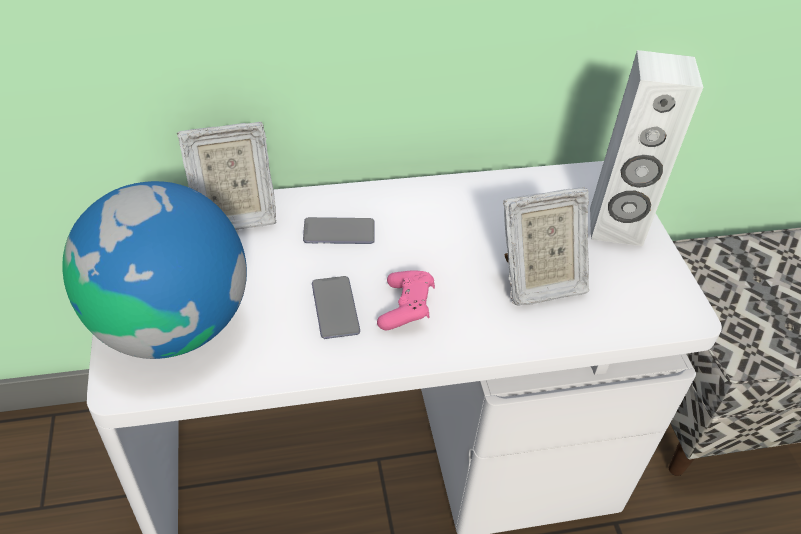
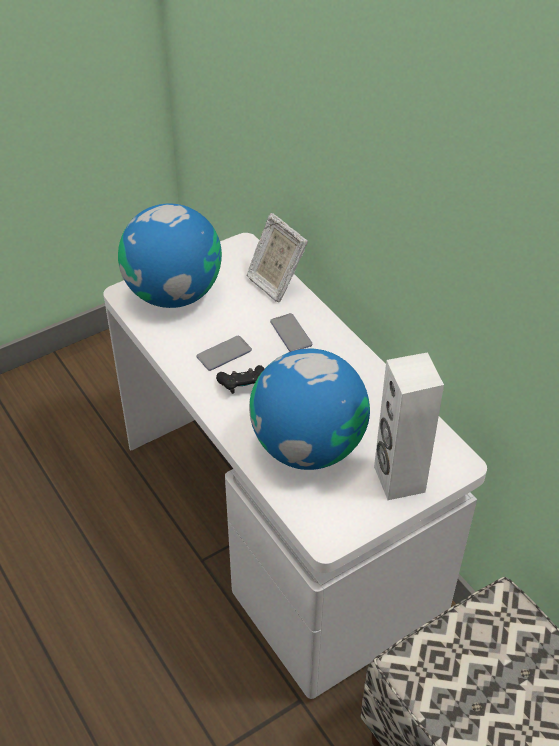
camera: 70 degrees right, 0 degrees up
(406, 308) = (243, 386): pink game controller -> black game controller
(538, 282) = (308, 446): picture frame -> globe

